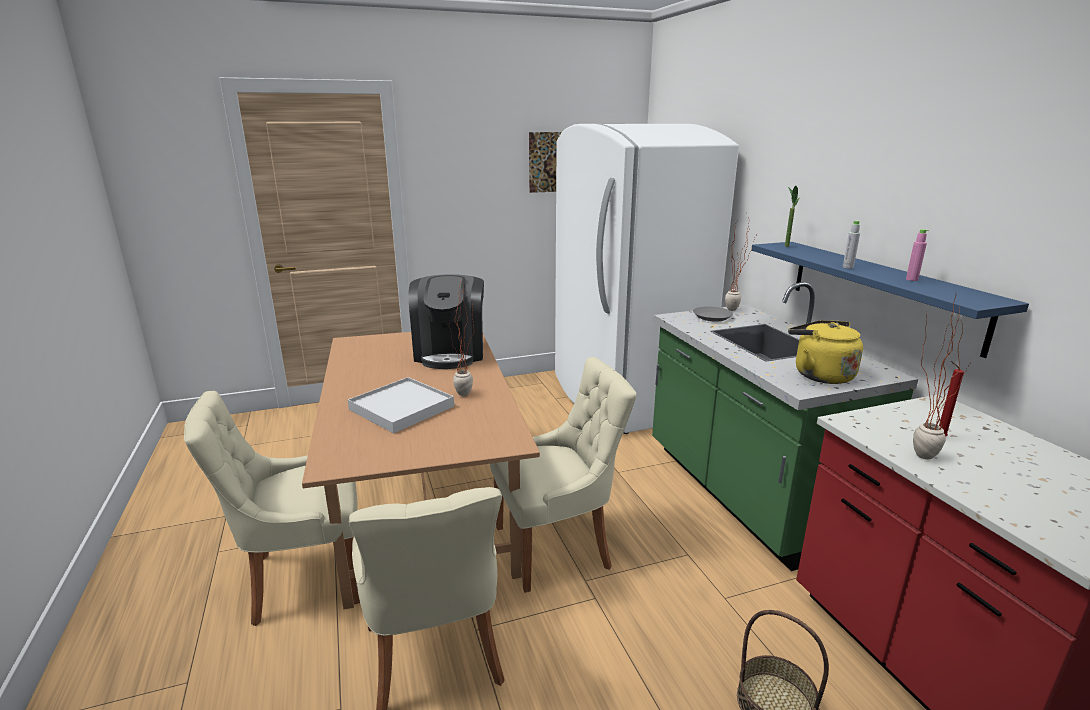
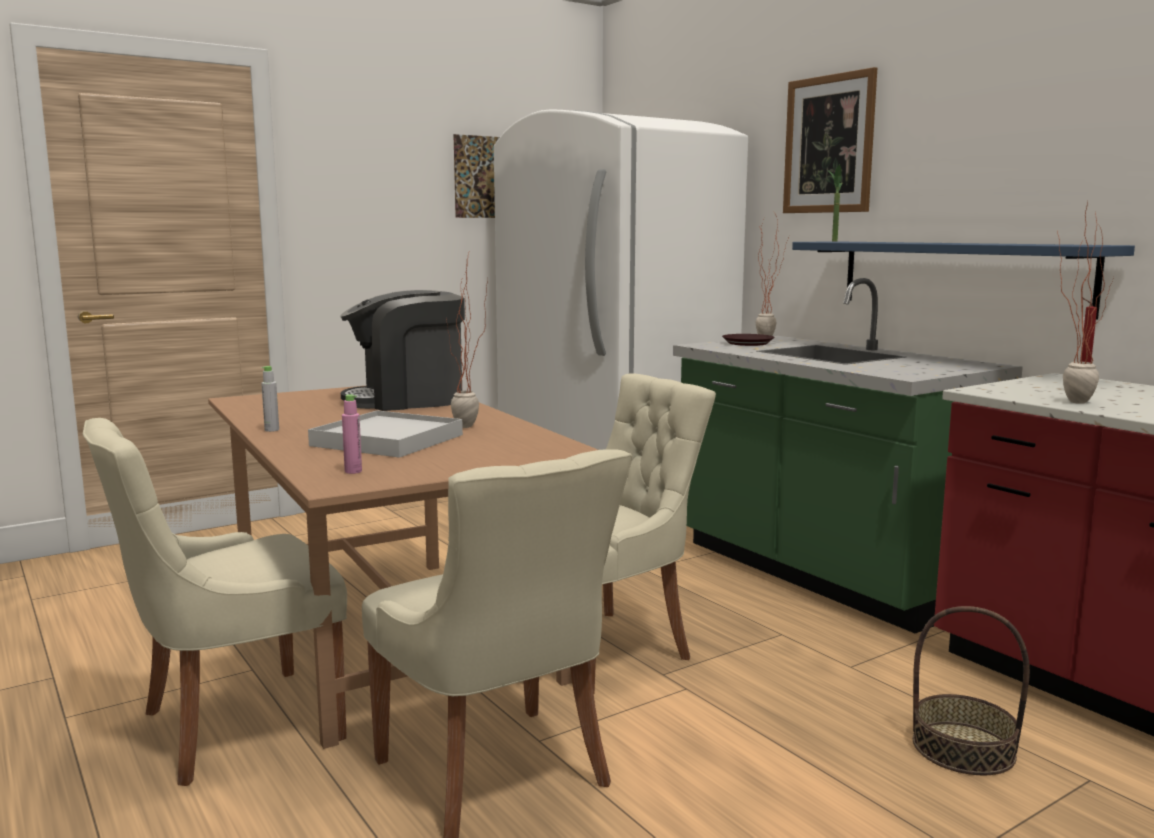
camera: 15 degrees left, 10 degrees down
(450, 353) = (407, 400): coffee machine -> coffee machine turned 90 degrees clockwise
(711, 317) = (747, 343): grey plate -> brown plate
(796, 162) = (829, 144): none -> picture
(819, 375) = (916, 368): yellow kettle -> none
(848, 267) = (924, 242): grey bottle -> grey bottle (272, 430)
(911, 279) = (1002, 243): pink bottle -> pink bottle (353, 471)

